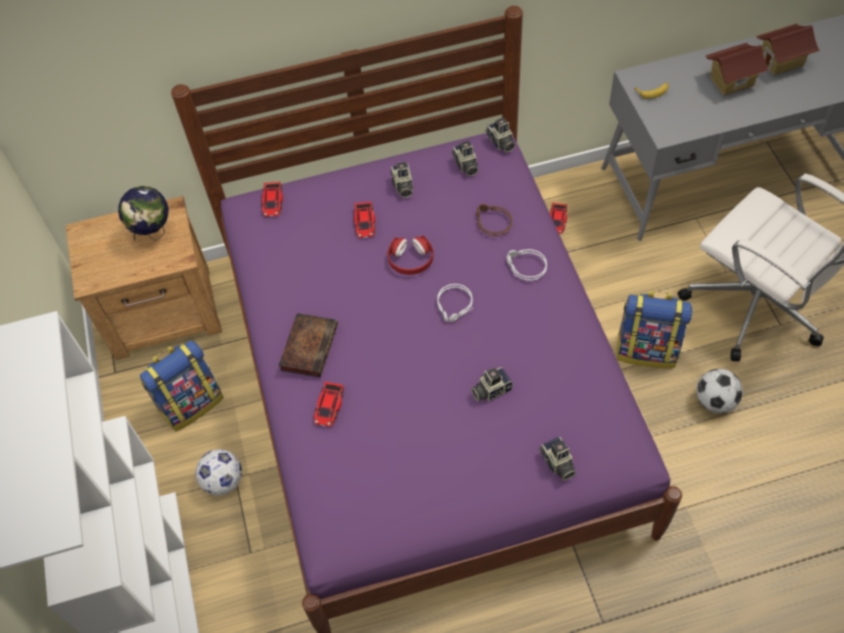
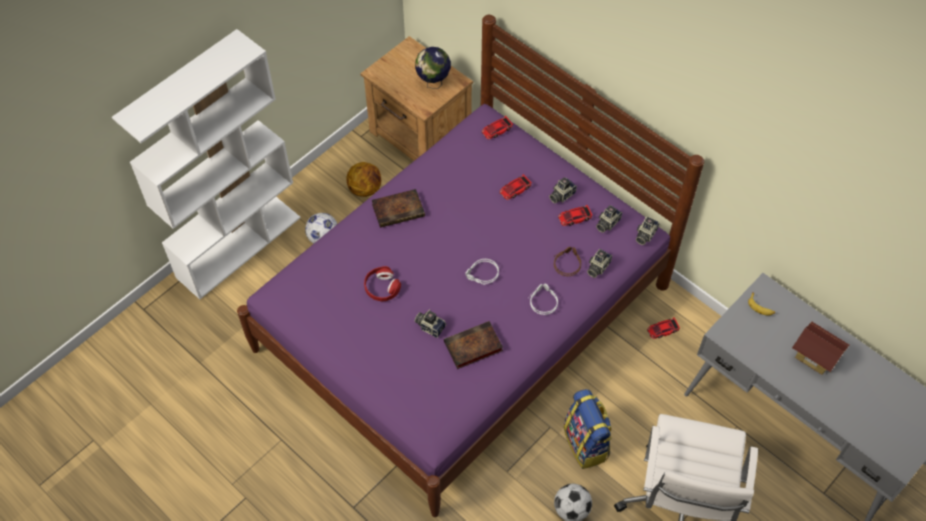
camera: 55 degrees right, 0 degrees up
(191, 402) = (365, 189): backpack -> basketball
(329, 406) = (363, 243): toy car -> toy car (574, 217)
(410, 260) = (502, 231): red headphones -> red headphones (382, 287)
(544, 361) = (472, 347): none -> book
(557, 463) = (399, 390): camera -> camera (597, 267)
(781, 62) = (865, 385): toy house -> none

